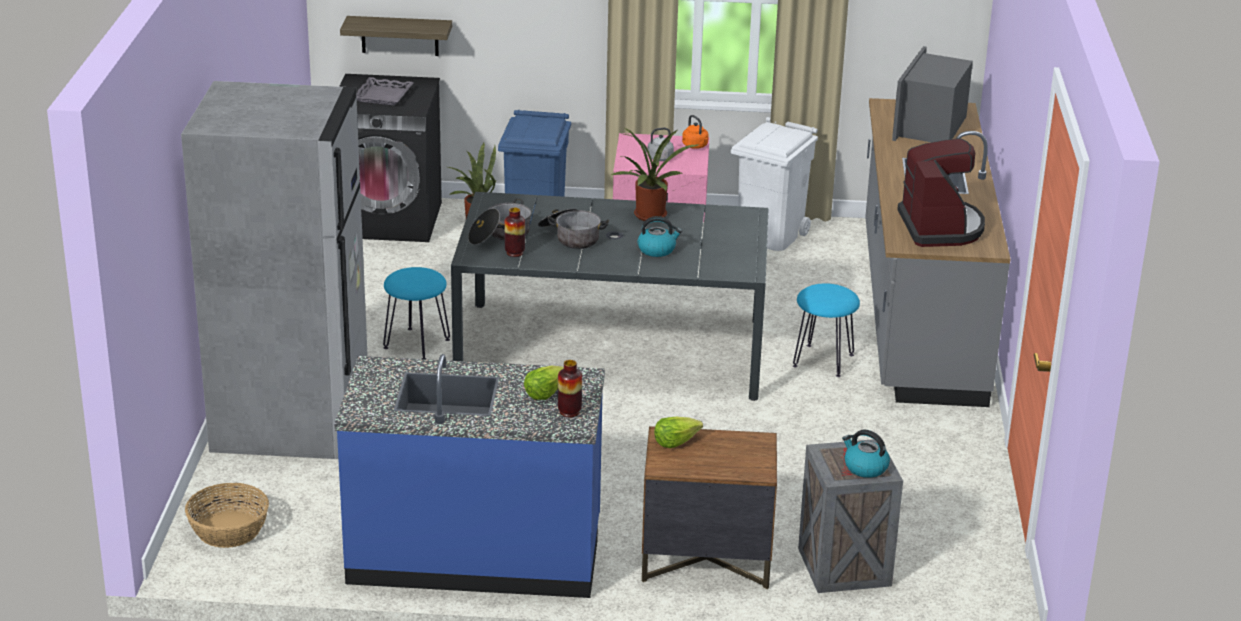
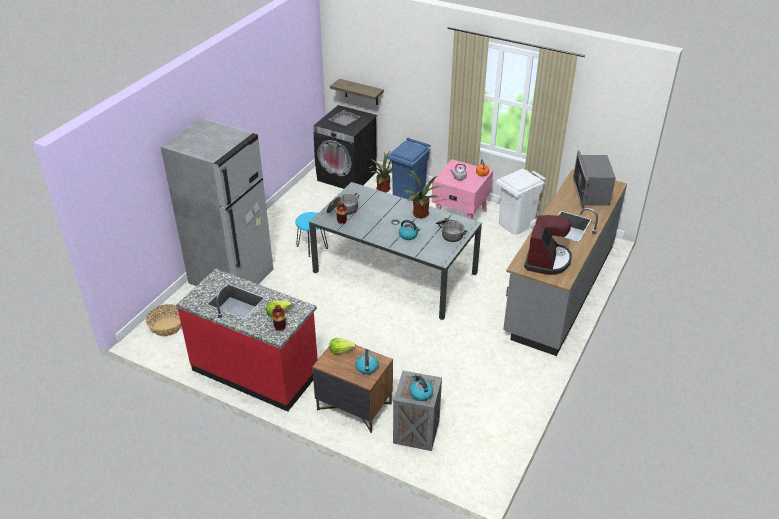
camera: 25 degrees right, 10 degrees up
(475, 554) = (256, 371): blue counter -> red counter
(570, 237) = (374, 218): cooking pot -> cooking pot (450, 233)
(744, 455) = (367, 368): none -> kettle
(823, 361) = (491, 305): turquoise stool -> none
(930, 126) = (591, 193): microwave -> microwave turned 45 degrees counterclockwise

